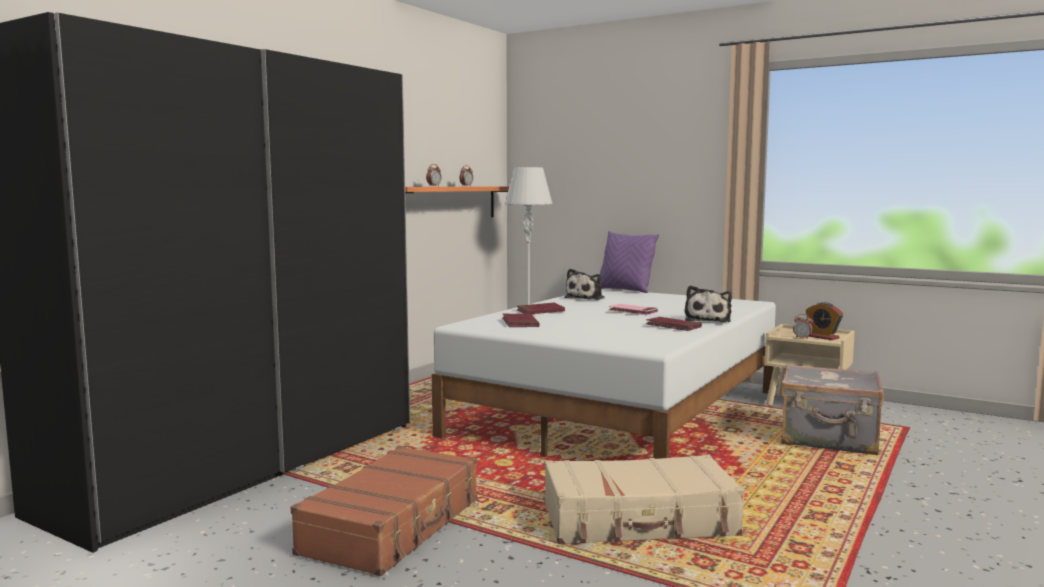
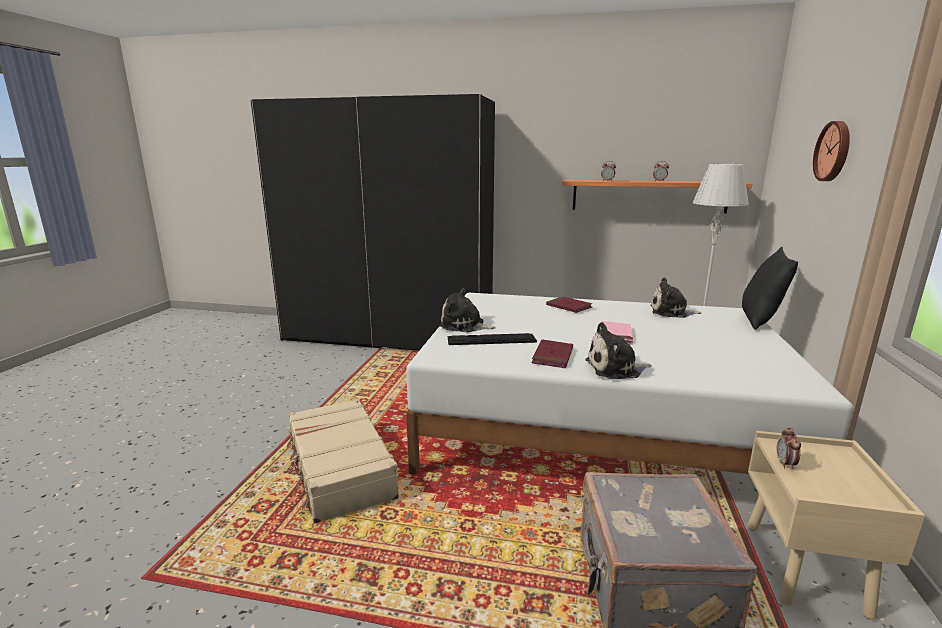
camera: 70 degrees right, 10 degrees up
(394, 526) = (315, 389): brown suitcase -> none
(520, 323) = (504, 308): red book -> none
(567, 336) = (464, 325): none -> plush toy
(617, 333) = (491, 339): none -> keyboard
(625, 290) = (759, 320): purple pillow -> black pillow
(630, 156) = (834, 151): none -> wall clock
(822, 337) = (825, 483): alarm clock -> none

